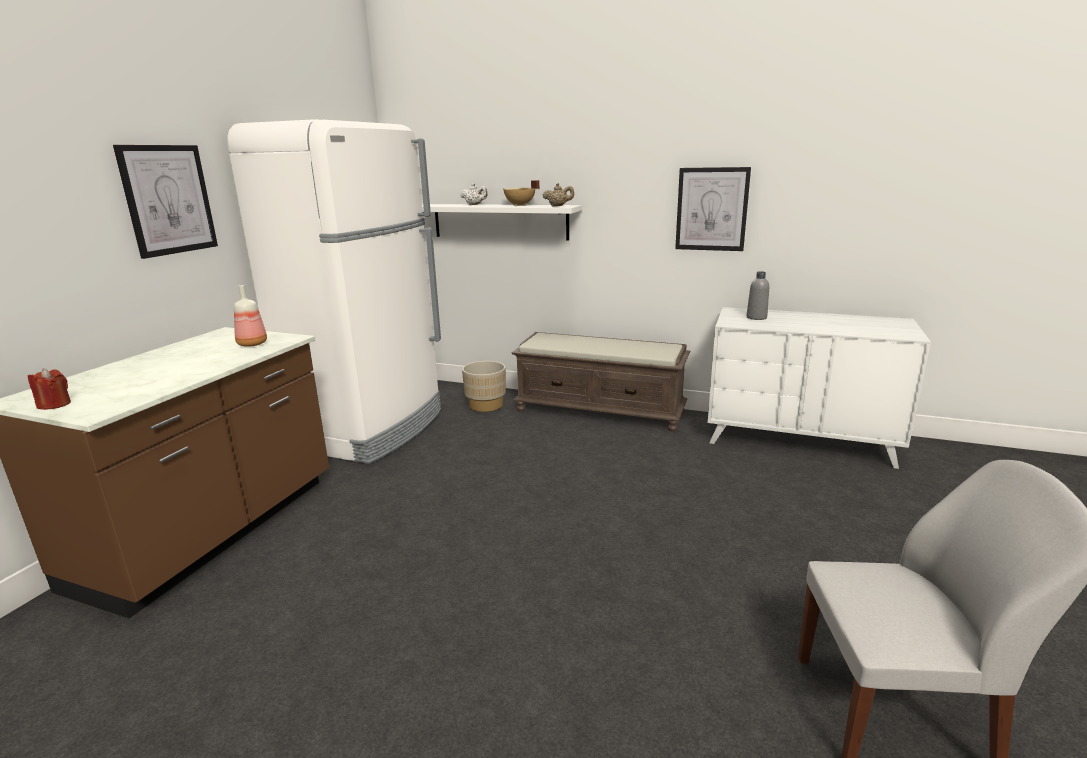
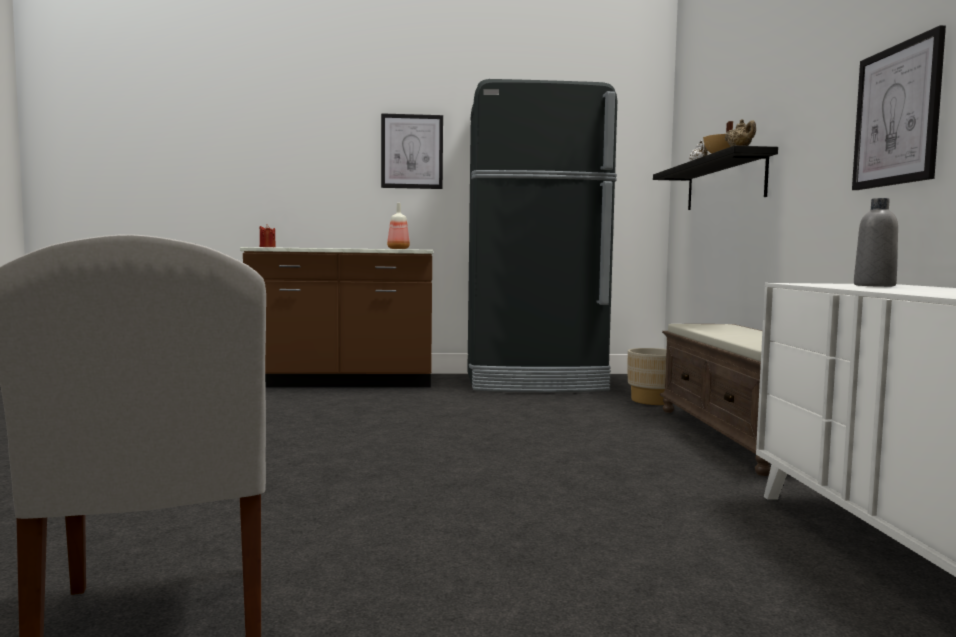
camera: 65 degrees right, 15 degrees down
(370, 429) = (535, 382): white fridge -> black fridge
(499, 221) = (724, 183): white shelf -> black shelf

